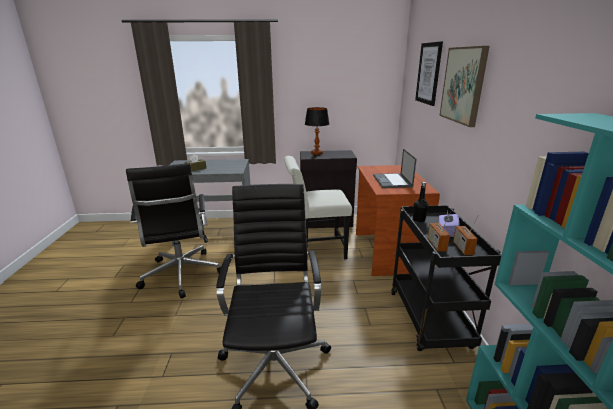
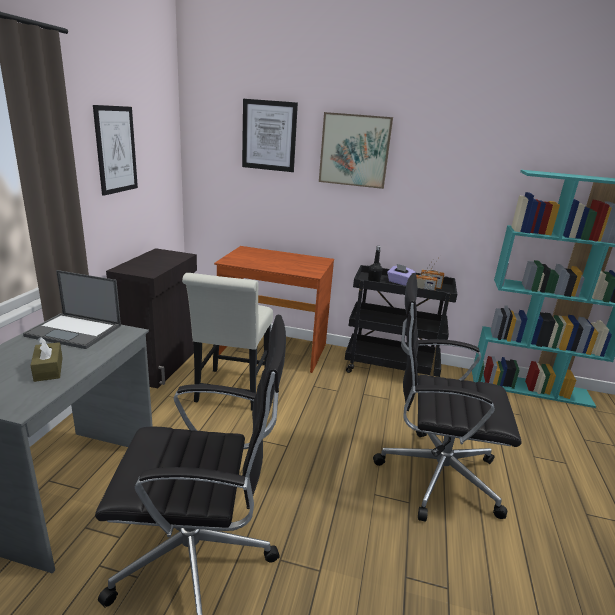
camera: 75 degrees left, 0 degrees up
(317, 153) = (139, 265): table lamp -> none
(323, 83) = (116, 150): none -> picture
(392, 181) = (287, 263): laptop -> laptop (75, 331)

